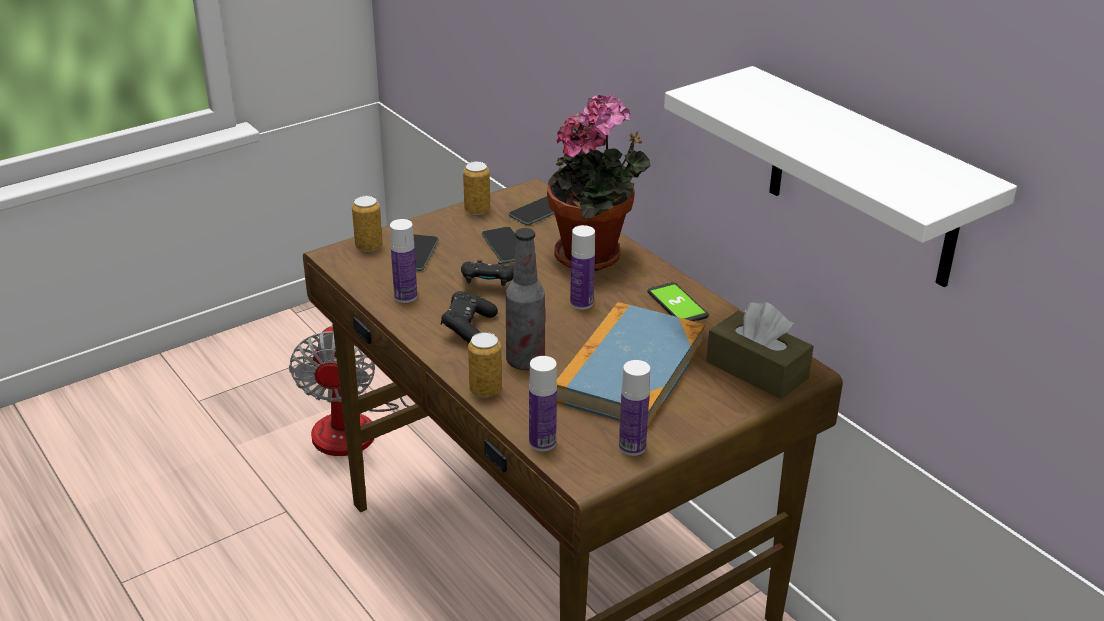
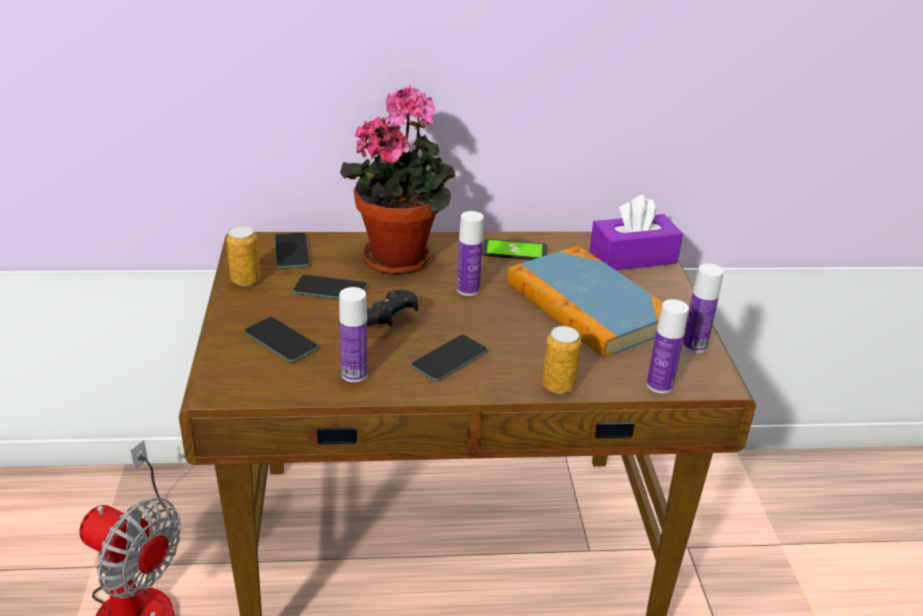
camera: 60 degrees left, 0 degrees up
(369, 246) = (230, 363): can -> none
(468, 328) = (449, 359): black game controller -> phone
(525, 361) = (532, 349): bottle -> none
(756, 370) = (633, 257): brown tissue box -> purple tissue box
(863, 179) = (668, 65): white shelf -> none

